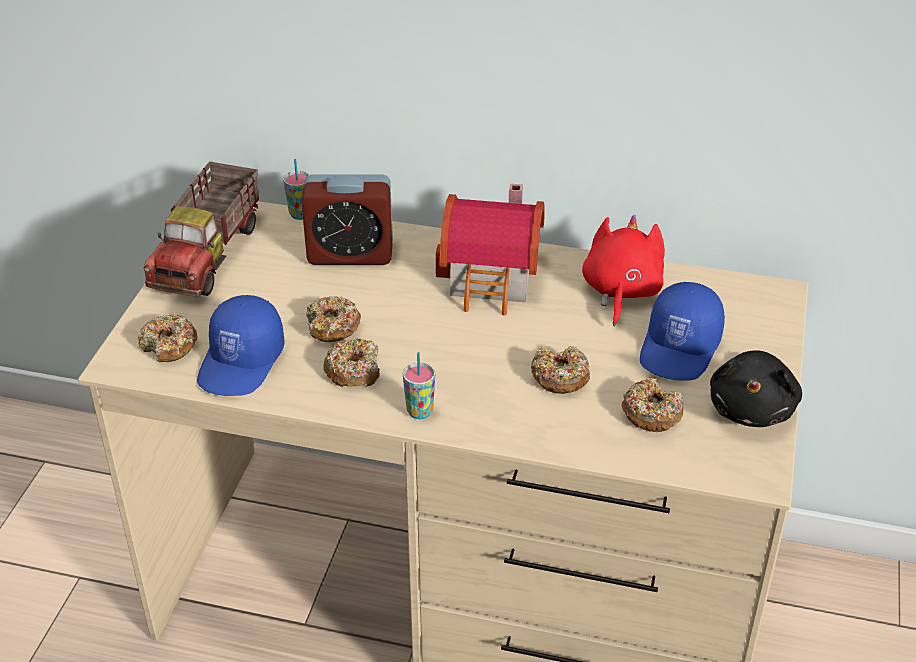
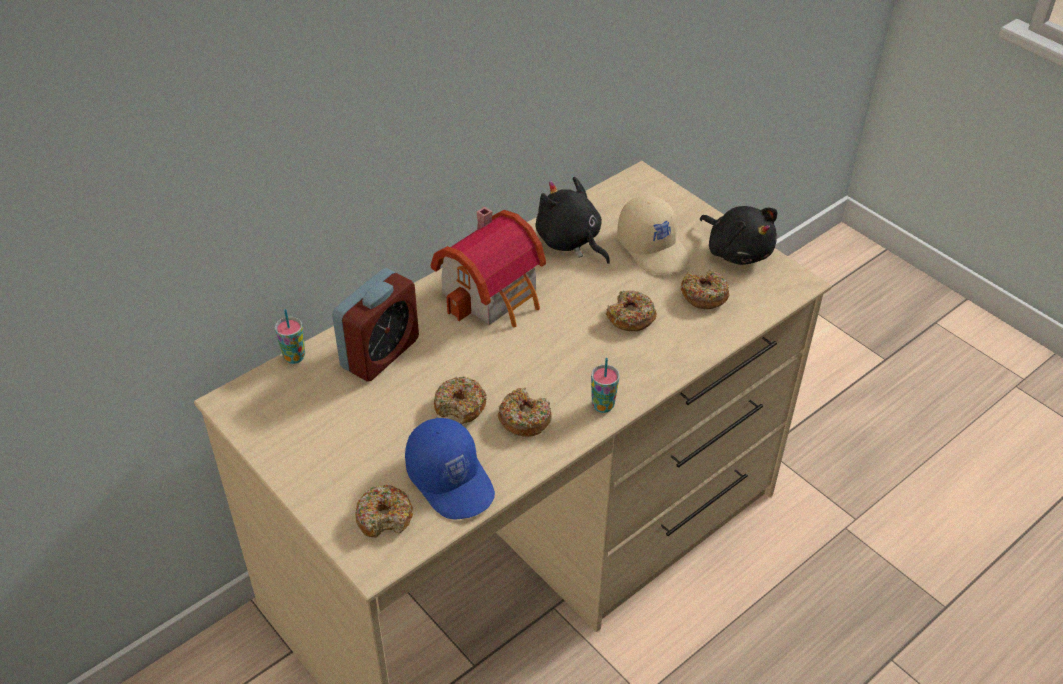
camera: 55 degrees left, 5 degrees up
(209, 255) = (287, 437): toy truck -> none
(620, 291) = (570, 242): red plush toy -> black plush toy
(681, 348) = (654, 248): blue cap -> beige cap

